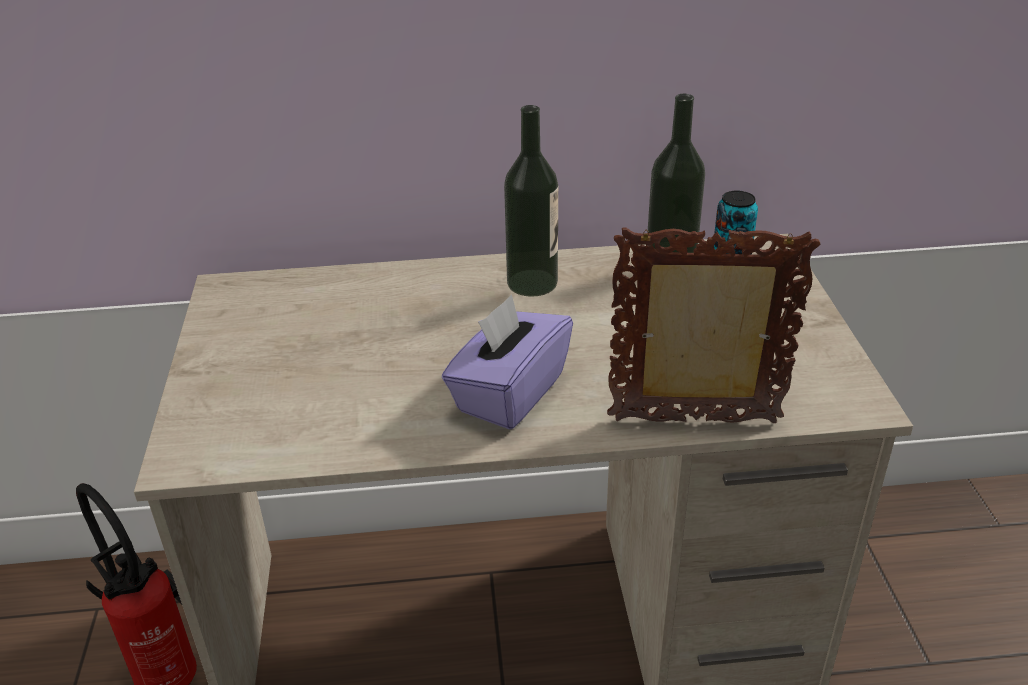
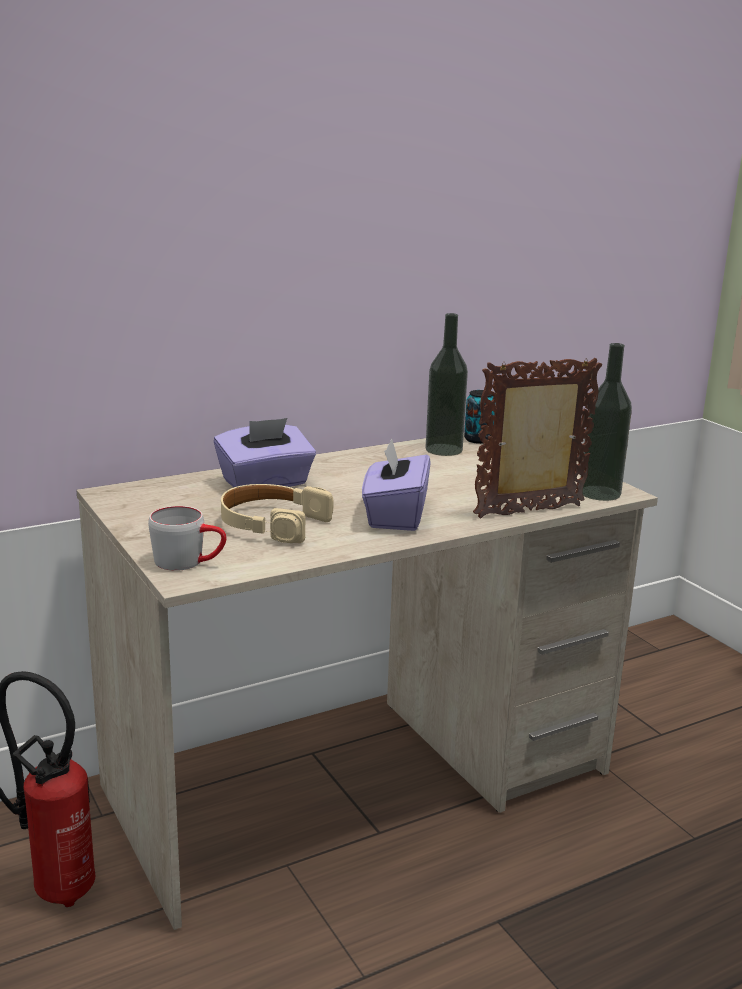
camera: 25 degrees left, 15 degrees down
(208, 431) = (189, 562): none -> grey mug
(352, 378) = (272, 523): none -> beige headphones
(402, 300) = (265, 483): none -> purple tissue box
(532, 283) = (354, 465): bottle -> bottle (600, 493)

